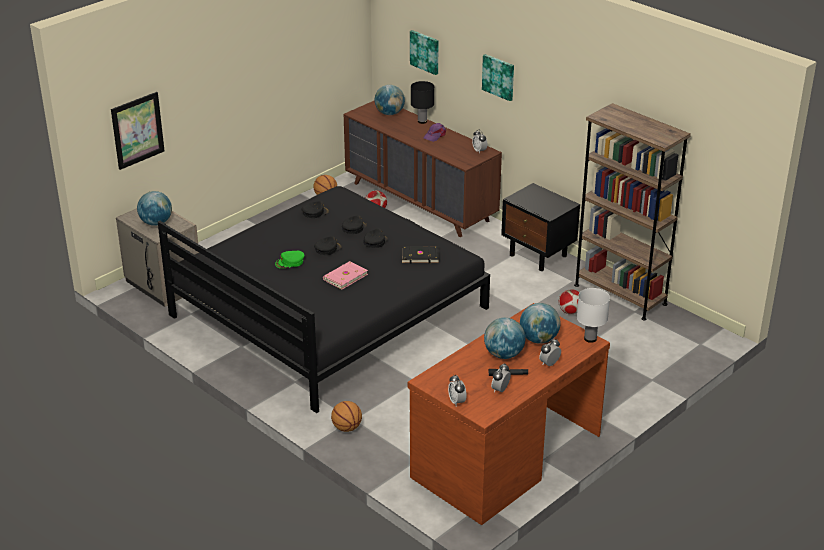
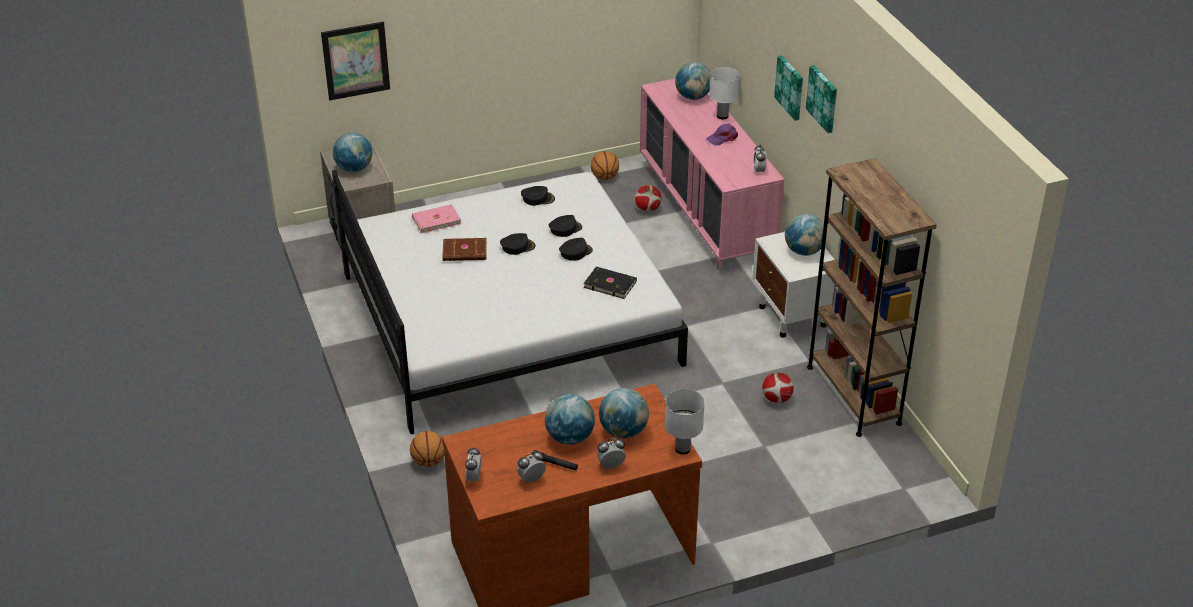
camera: 25 degrees right, 5 degrees up
(290, 262) = (465, 252): green cap -> brown book
(328, 311) = (508, 318): black bed -> white bed
(344, 277) = (509, 286): pink book -> pink book (436, 220)
(420, 202) = (705, 211): brown dresser -> pink dresser
(422, 121) = (722, 116): black table lamp -> white table lamp
(425, 52) = (736, 33): picture -> picture (823, 98)
(538, 255) = (793, 317): black nightstand -> white nightstand
(544, 199) = (803, 251): none -> globe

